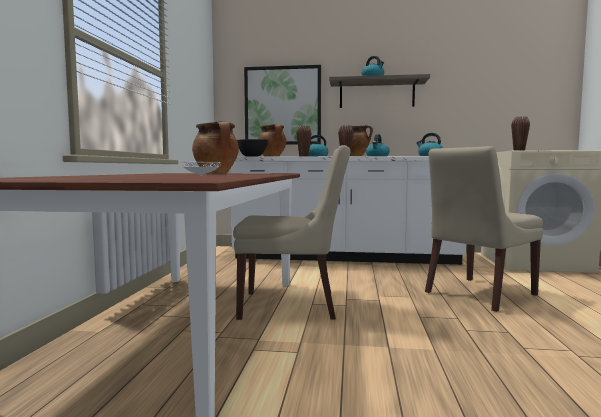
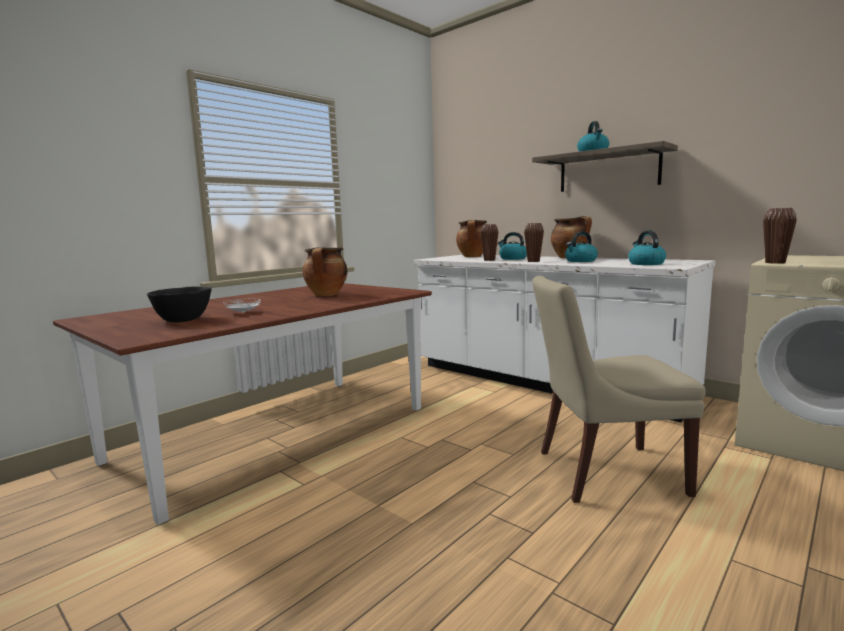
camera: 35 degrees right, 5 degrees up
(252, 156) = (440, 259): black bowl -> black bowl (184, 320)
(282, 106) = (498, 192): picture -> none
(292, 305) = (381, 434): beige chair -> none

